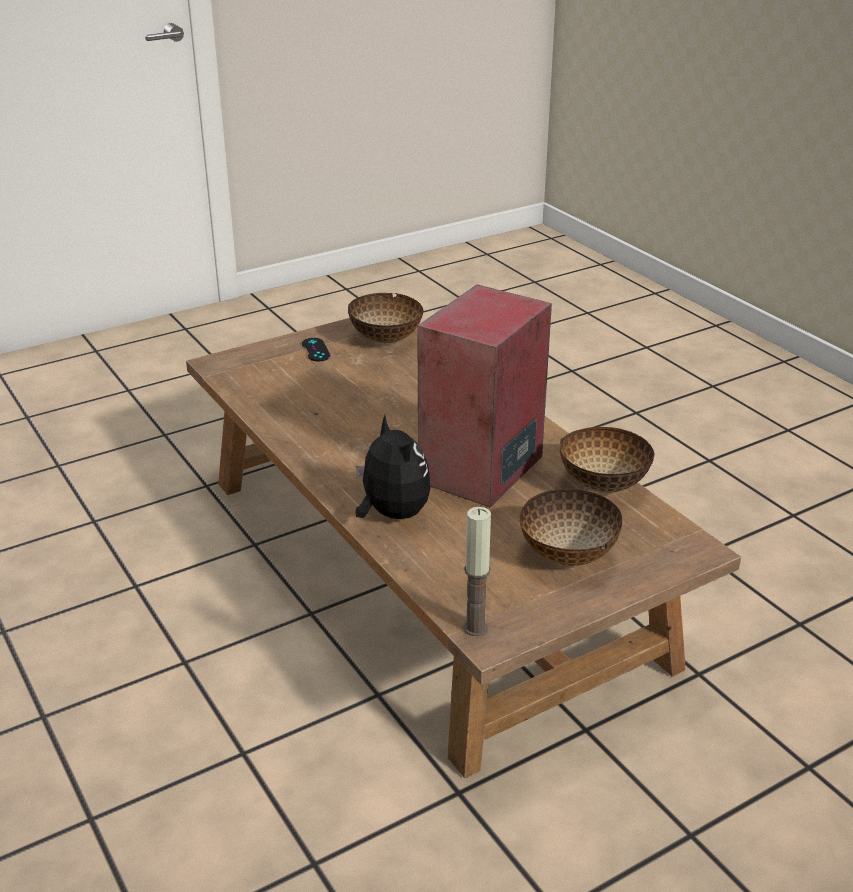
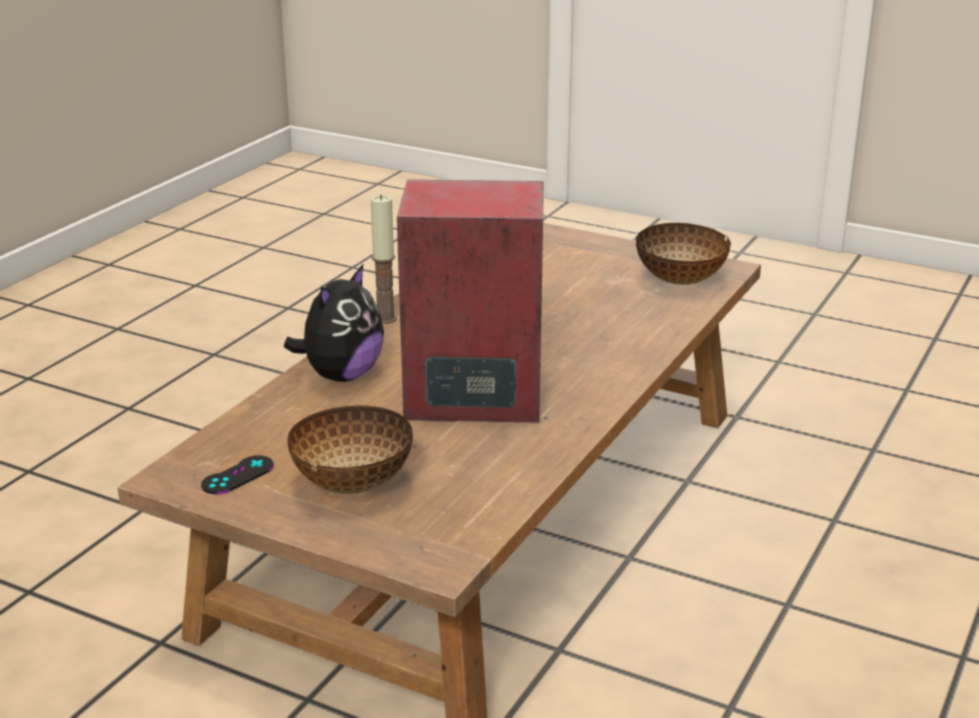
camera: 60 degrees right, 5 degrees down
(316, 350) = (607, 257): black game controller -> black game controller (238, 475)
(475, 628) = (182, 465): candle -> candle (385, 319)
(604, 484) = (520, 473): bowl -> none

